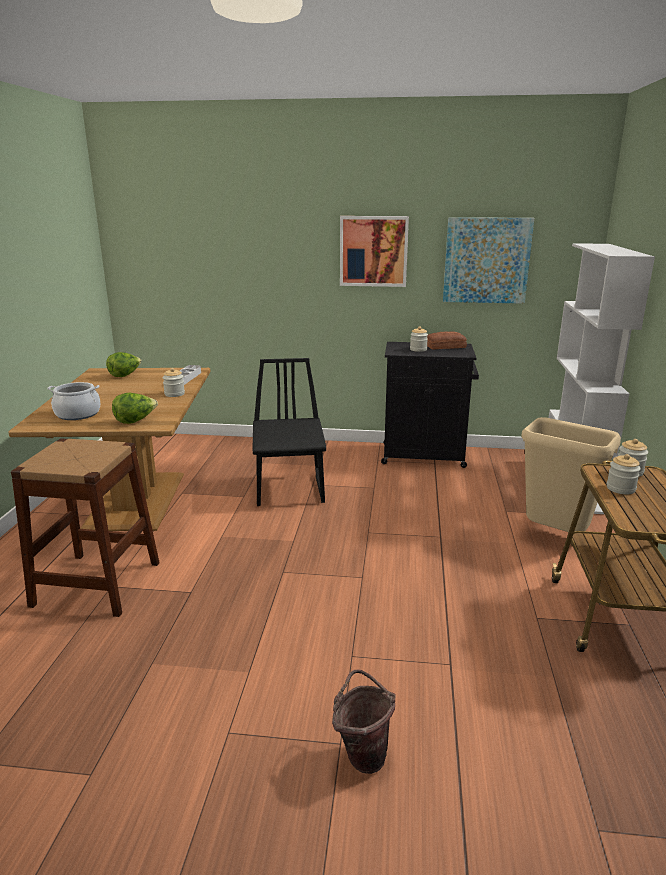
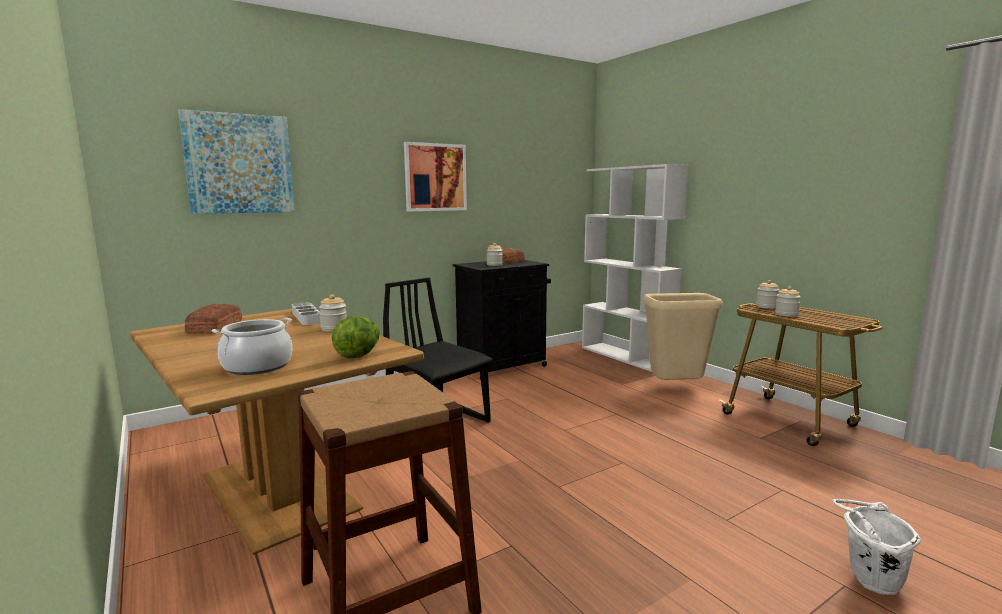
camera: 40 degrees left, 10 degrees down
(125, 375) = (213, 327): lettuce -> bread
(362, 754) = (867, 582): brown bucket -> white bucket
(486, 260) = (523, 185): picture -> picture (239, 164)

